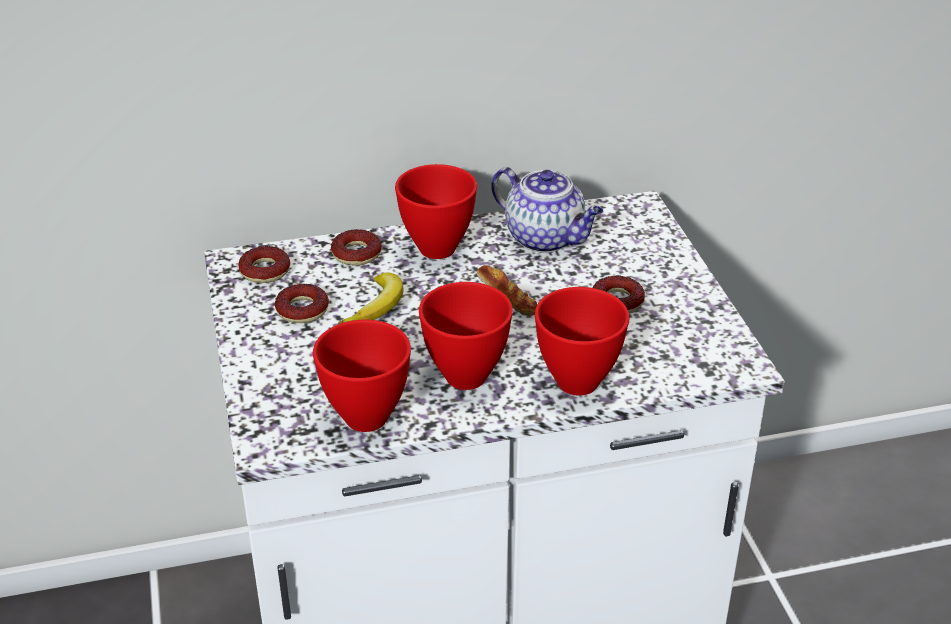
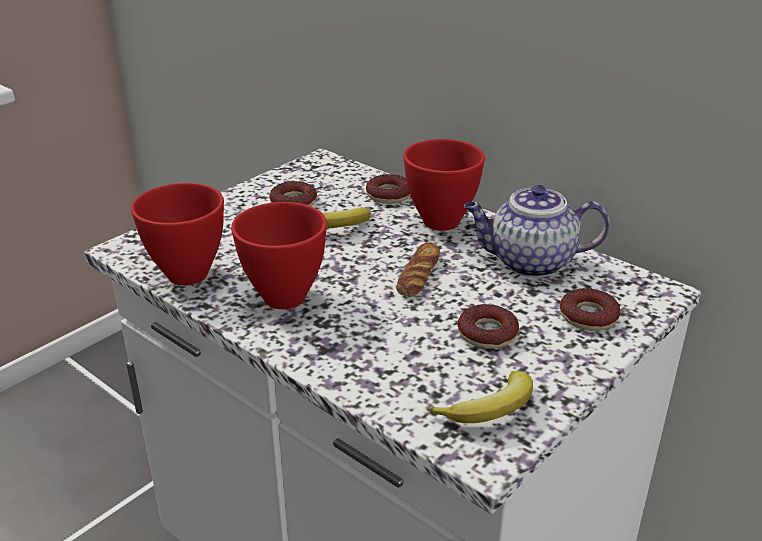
camera: 55 degrees right, 5 degrees down
(265, 271) = (323, 173): donut -> donut (588, 316)
(546, 238) = (529, 262): teapot -> teapot turned 90 degrees clockwise
(577, 380) = (339, 356): red bowl -> none
(702, 341) = (490, 409): none -> banana

